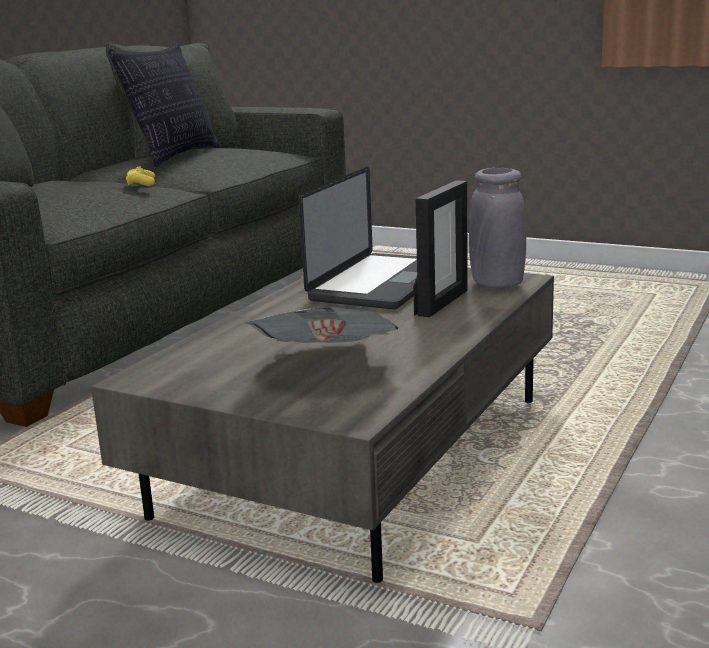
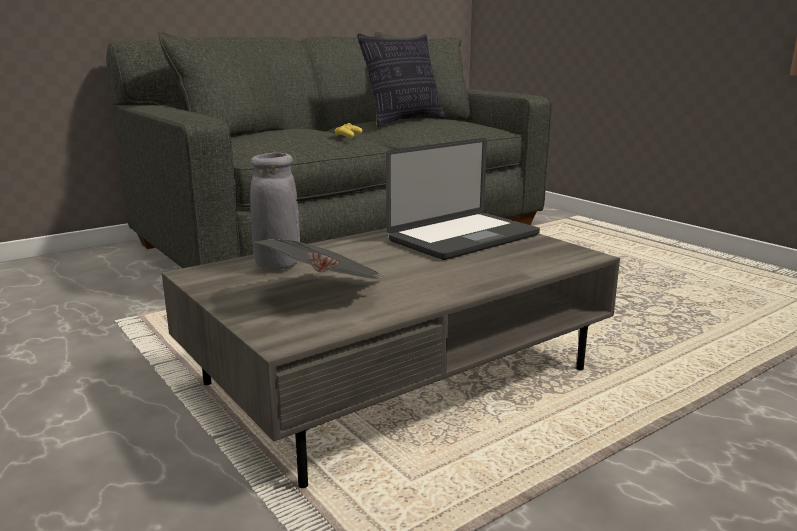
camera: 25 degrees right, 0 degrees up
(441, 302) = (488, 262): picture frame -> none
(497, 284) = (556, 256): grey vase -> grey vase (277, 265)

